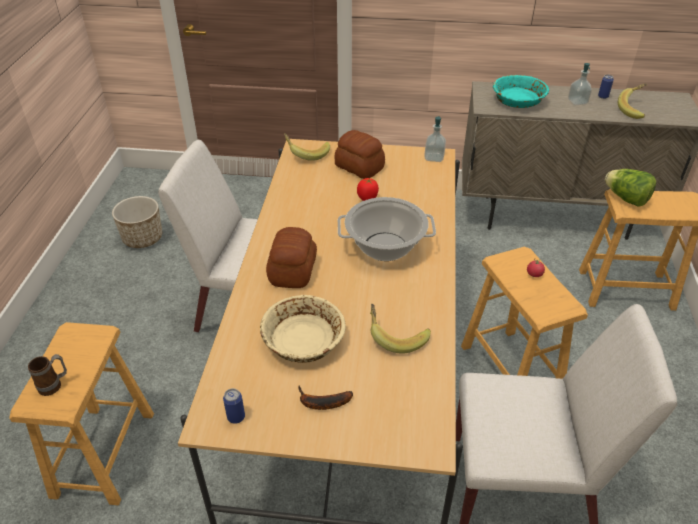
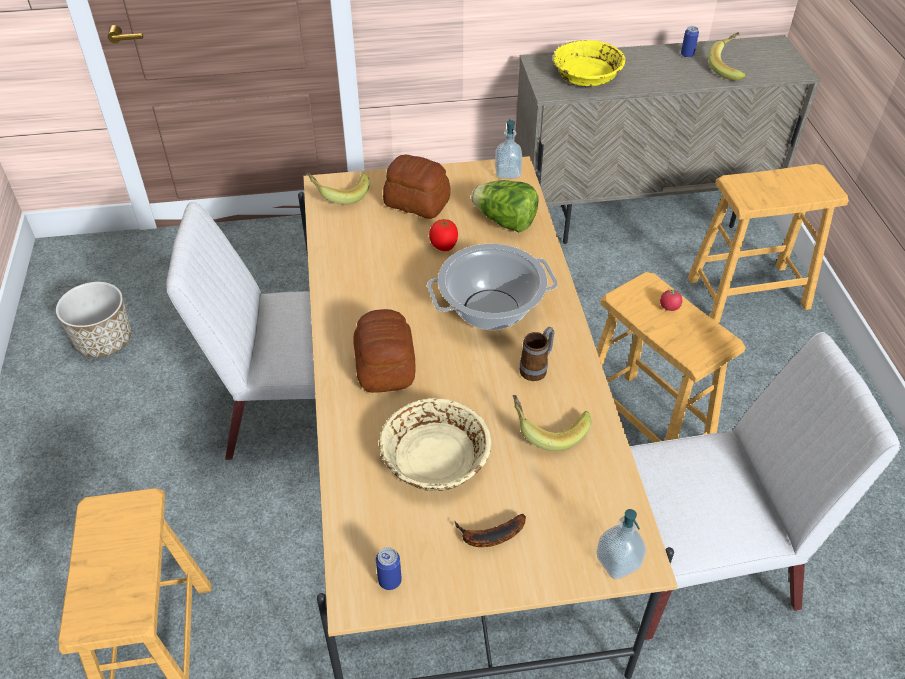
camera: 15 degrees left, 5 degrees up
(54, 385) = (107, 590): mug -> mug (537, 368)
(518, 100) = (586, 75): turquoise bowl -> yellow bowl
(577, 102) = (659, 66): soap dispenser -> soap dispenser (618, 561)
(626, 199) = (744, 186): lettuce -> lettuce (505, 222)

